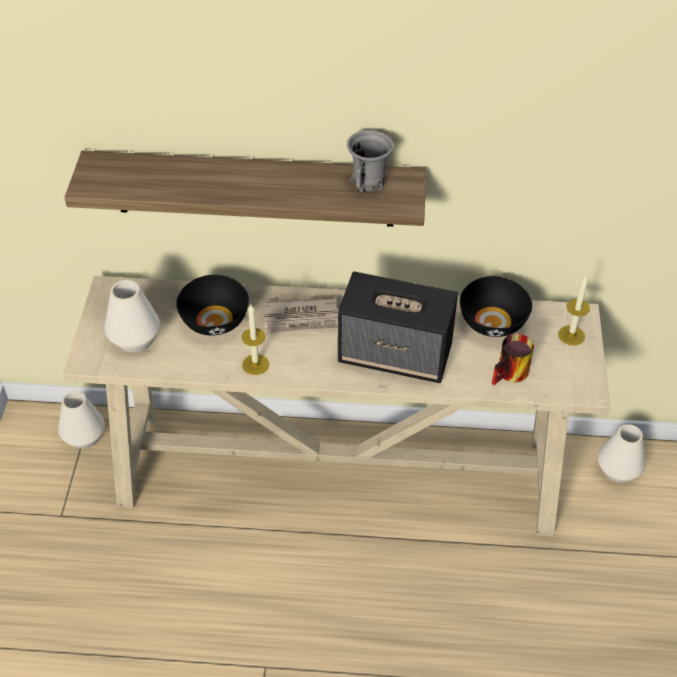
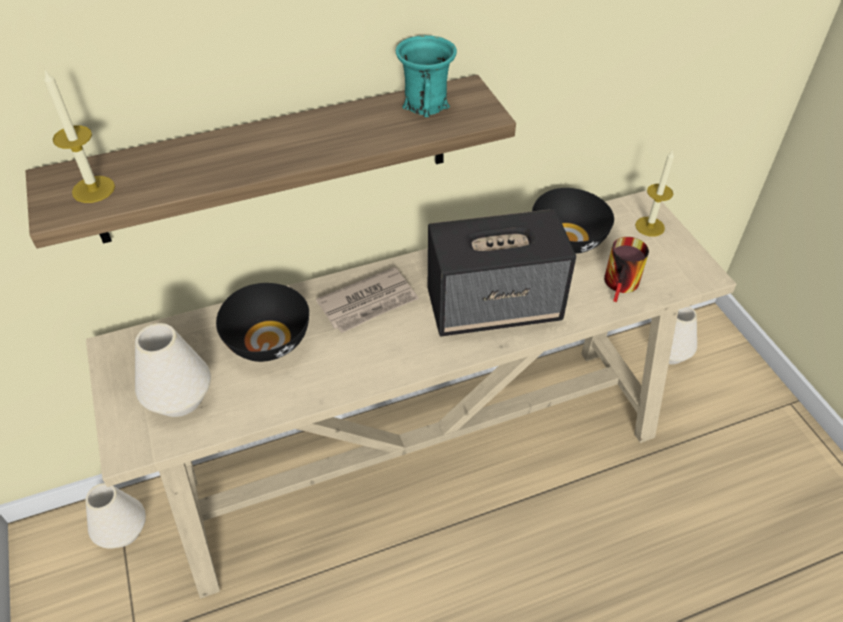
camera: 25 degrees left, 0 degrees up
(255, 364) = (346, 374): candle -> candle (93, 189)
(369, 181) = (426, 104): grey mug -> turquoise mug

